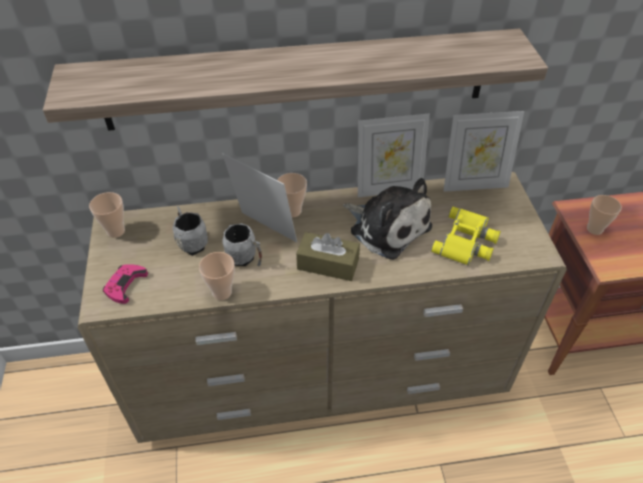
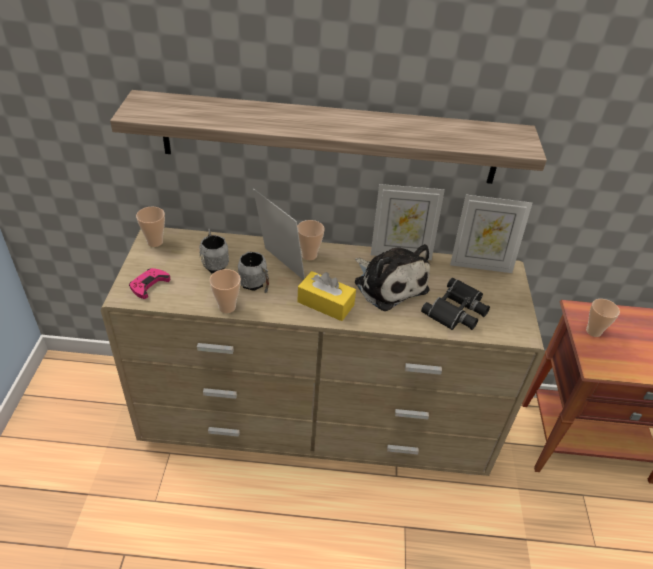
camera: 10 degrees right, 5 degrees down
(328, 264) = (325, 303): brown tissue box -> yellow tissue box
(467, 242) = (457, 310): yellow binoculars -> black binoculars

